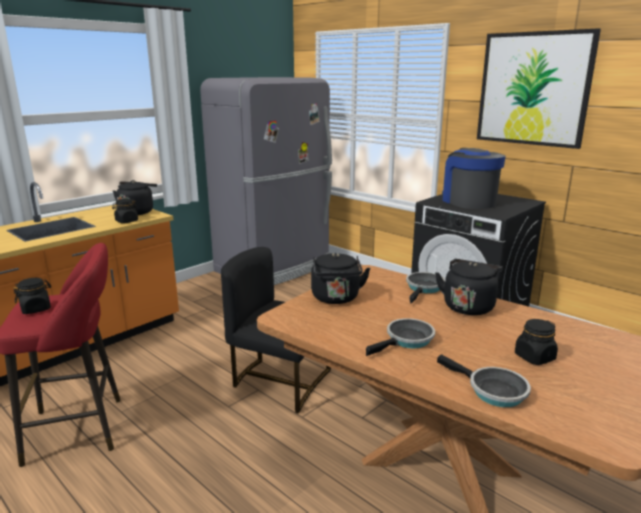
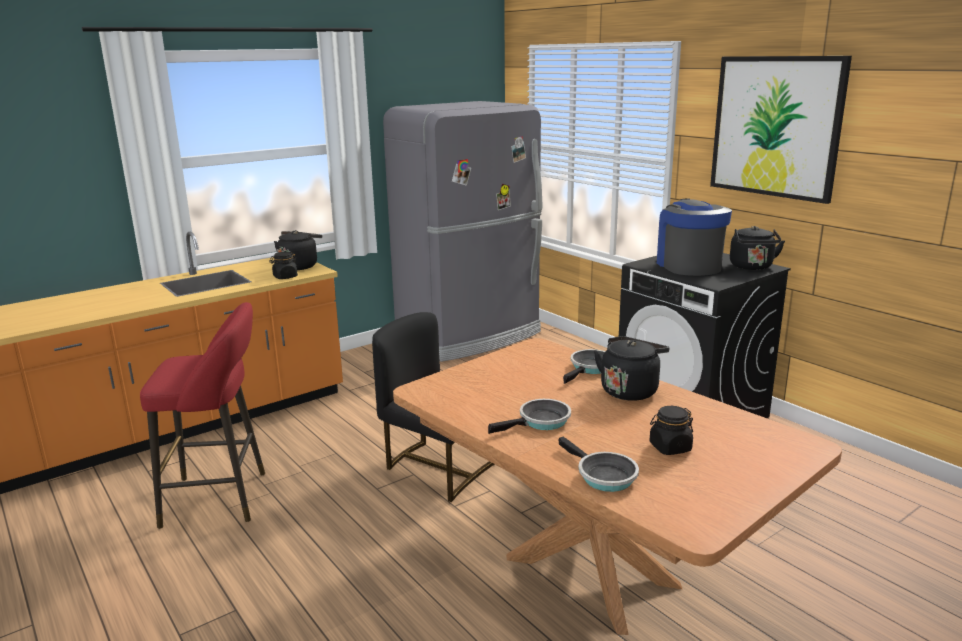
camera: 10 degrees right, 0 degrees up
(36, 309) = (179, 368): black jar -> none
(336, 299) = (486, 374): black kettle -> black kettle (752, 267)

